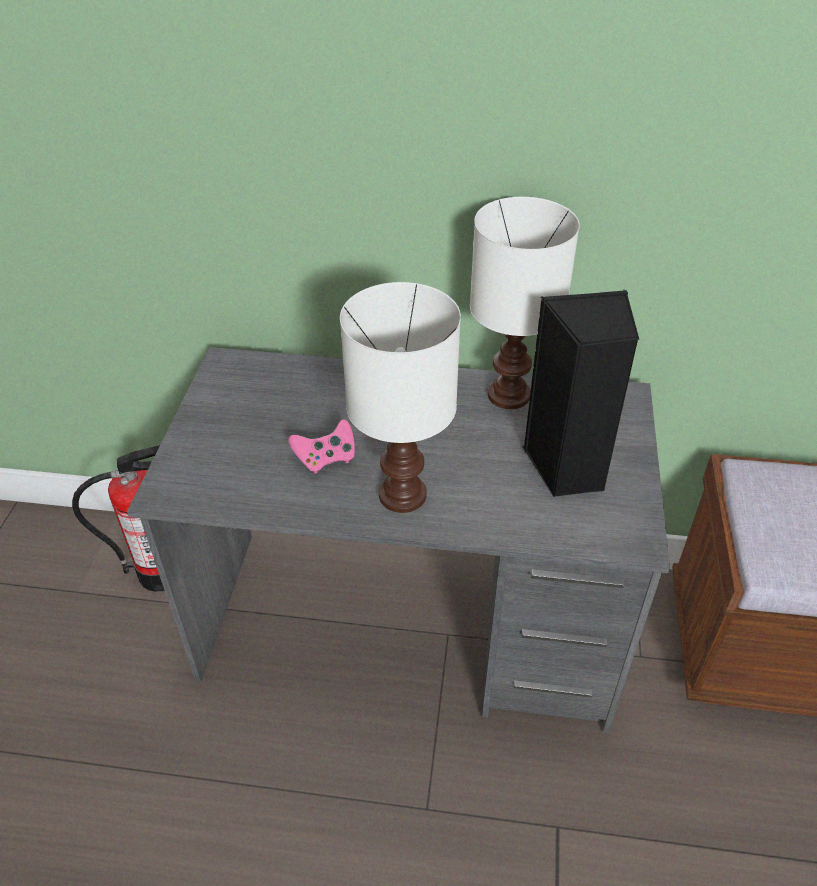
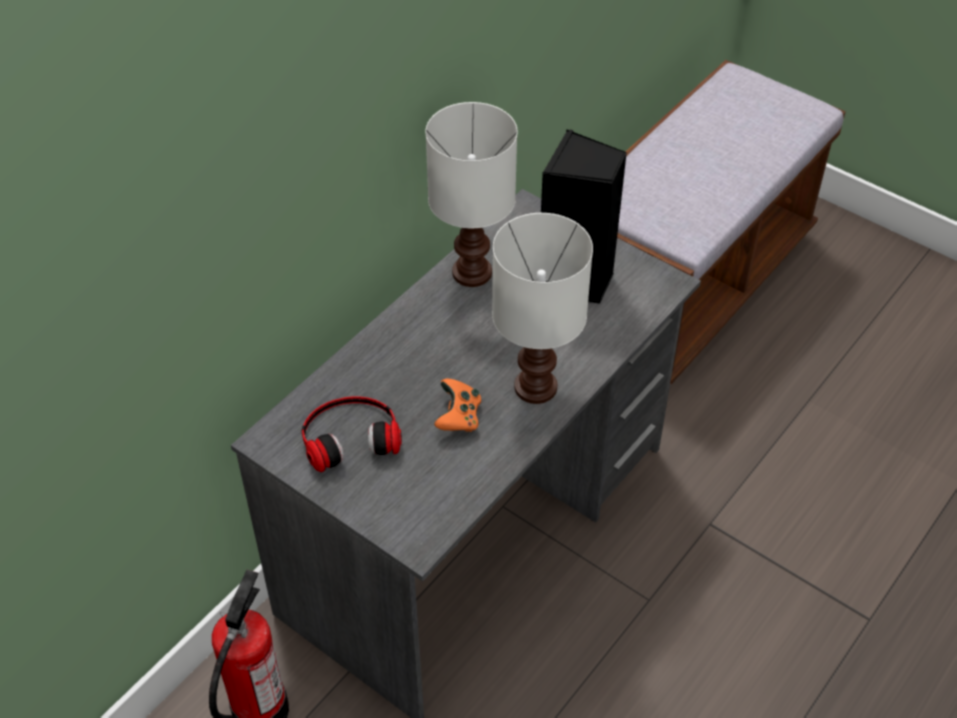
camera: 60 degrees left, 5 degrees up
(259, 403) = (350, 435): none -> headphones
(325, 458) = (458, 417): pink game controller -> orange game controller

